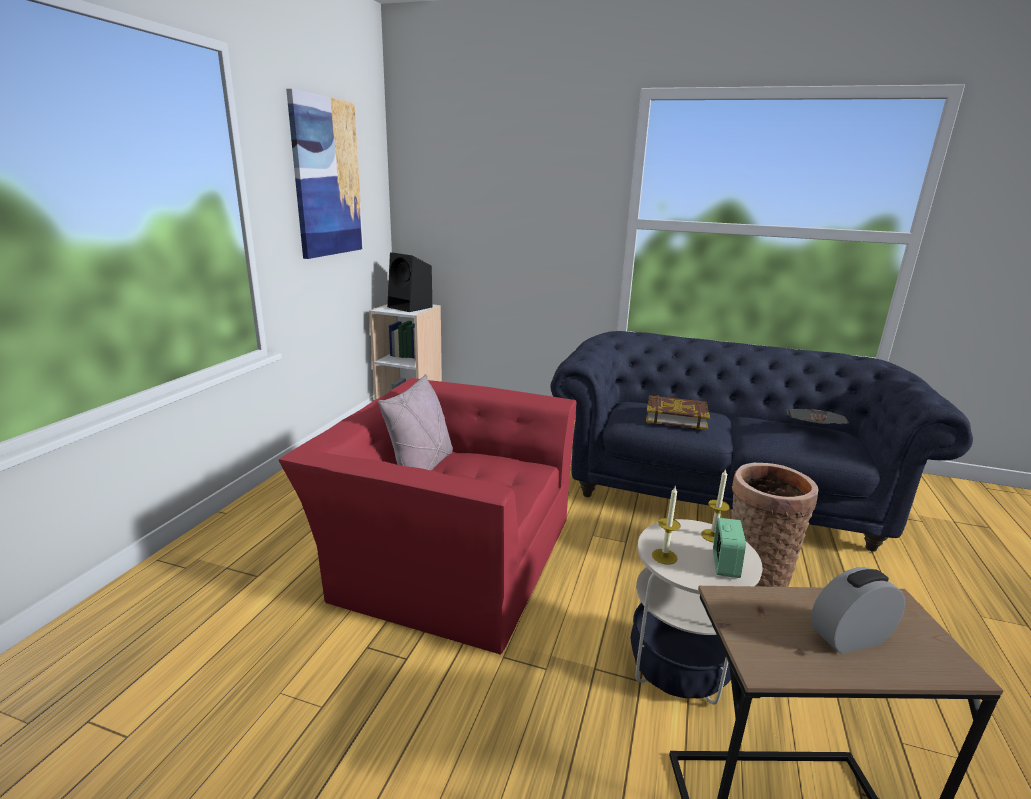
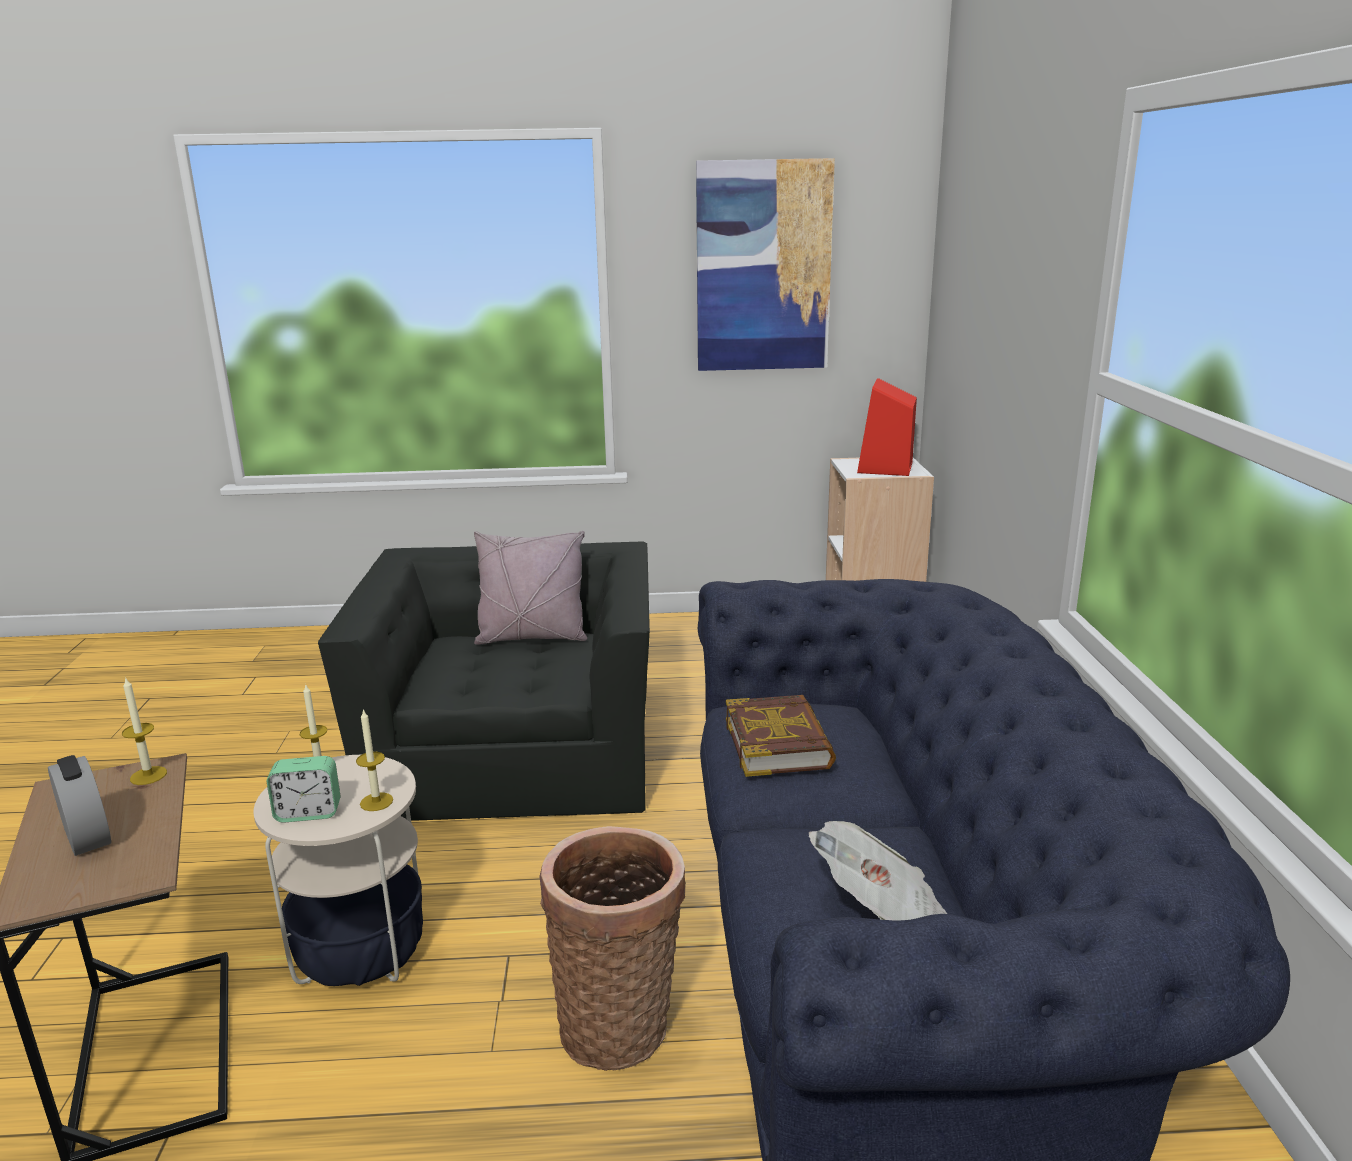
camera: 70 degrees right, 0 degrees up
(411, 307) = (885, 468): black speaker -> red speaker
(448, 554) = (516, 749): red armchair -> black armchair
(741, 605) = (148, 775): none -> candle

